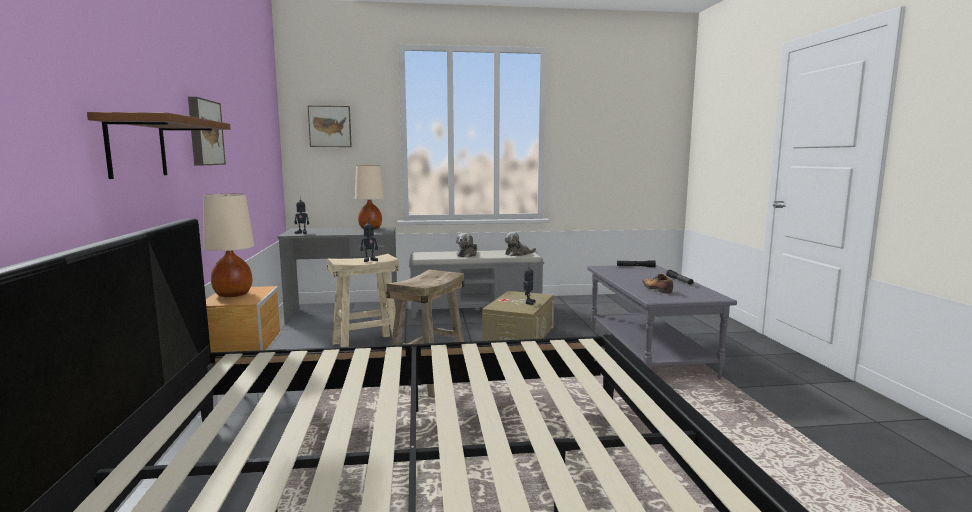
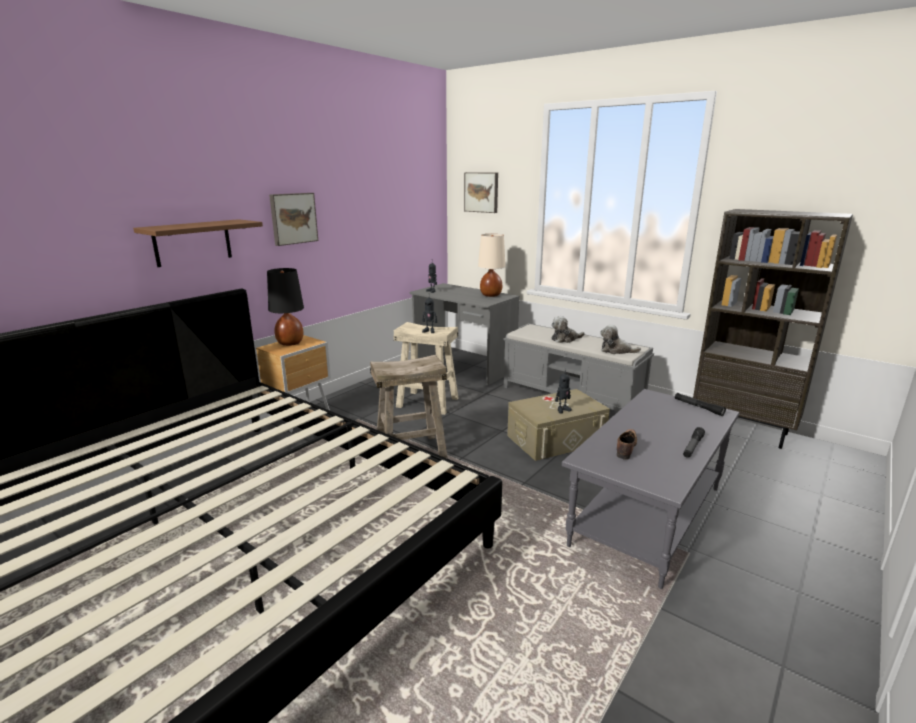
camera: 45 degrees right, 10 degrees up
(232, 295) = (290, 343): beige table lamp -> black table lamp
(605, 298) = (742, 430): none -> brown bookcase

